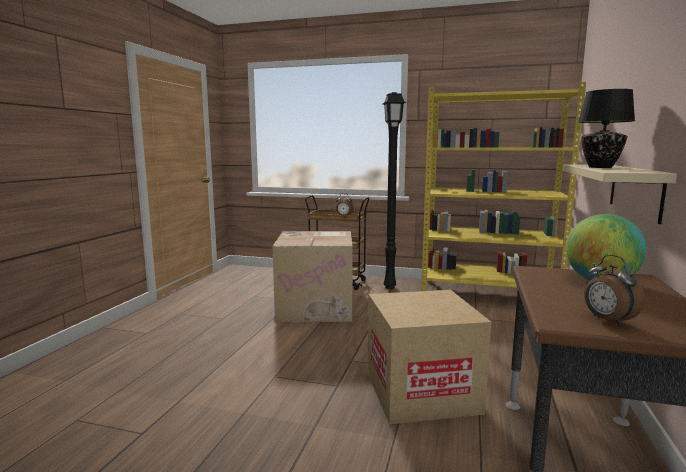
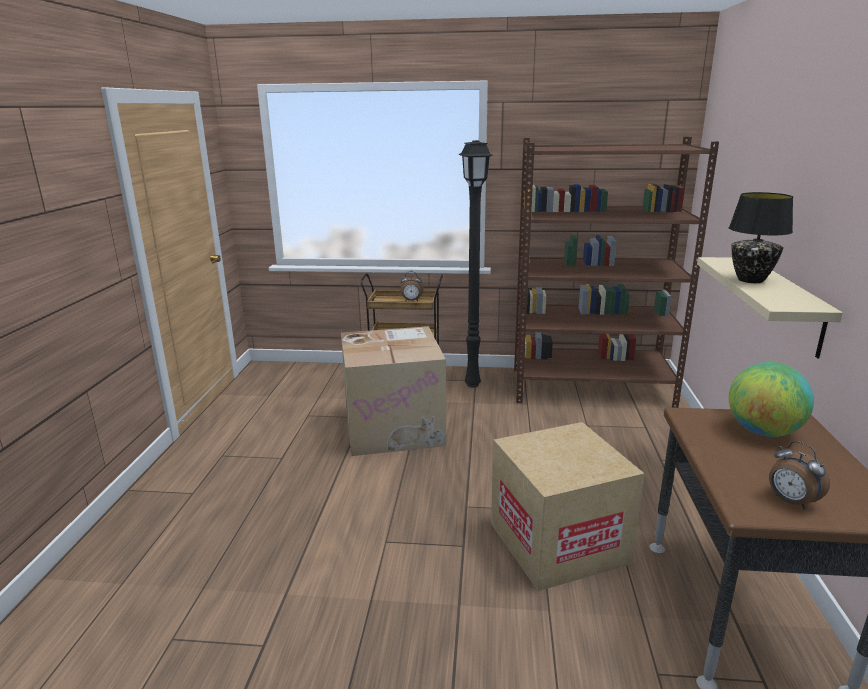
camera: 10 degrees left, 10 degrees up
(487, 295) = (590, 388): yellow bookcase -> brown bookcase

